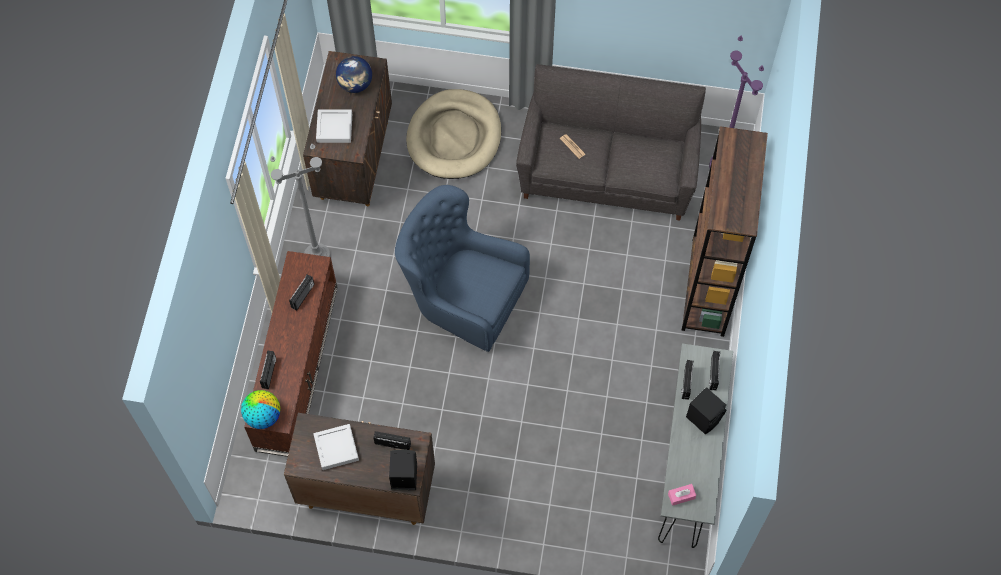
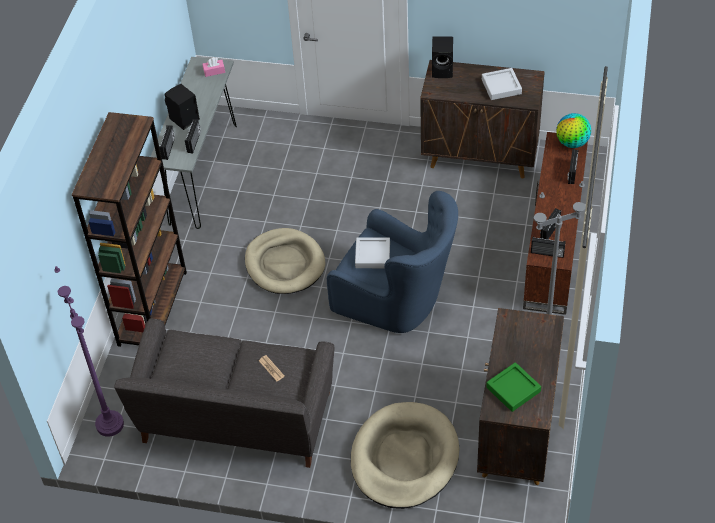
camera: 175 degrees left, 15 degrees down
(334, 128) = (532, 342): grey tray -> grey tray (372, 255)
(355, 84) = (513, 389): globe -> green tray
(393, 443) = (453, 90): radio -> radio (547, 253)
(579, 340) = (285, 264): none -> beige dog bed

